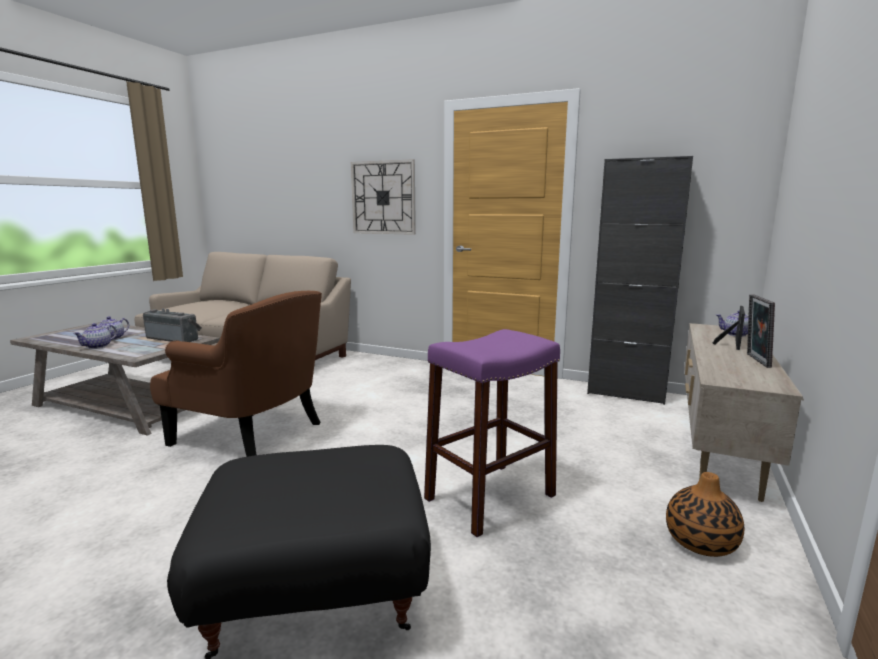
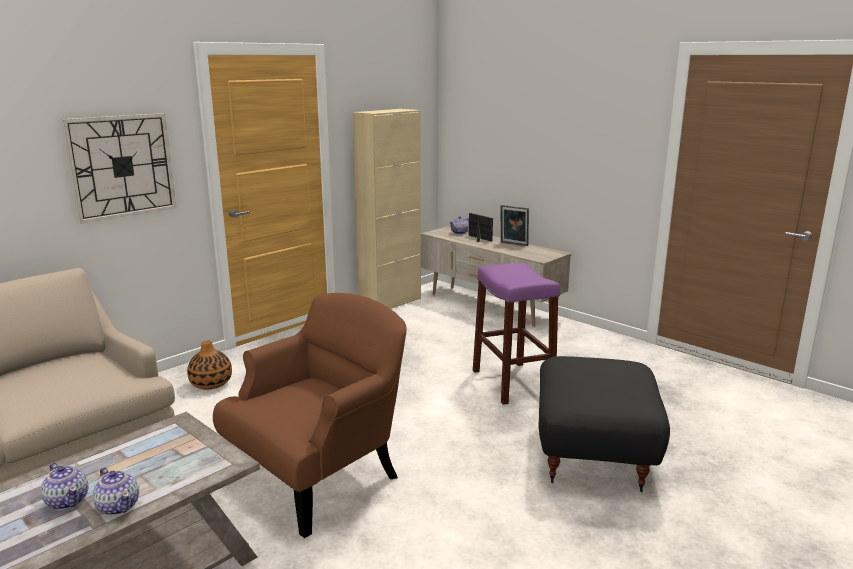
camera: 70 degrees left, 5 degrees up
(175, 338) = (150, 443): radio -> none
(626, 393) = (390, 303): black cabinet -> beige cabinet
(701, 542) = (580, 342): vase -> vase (211, 383)

